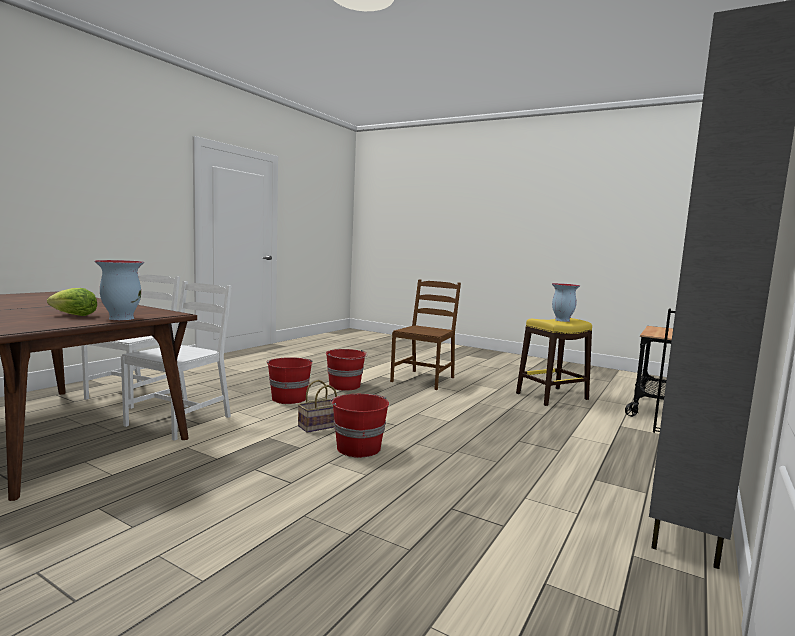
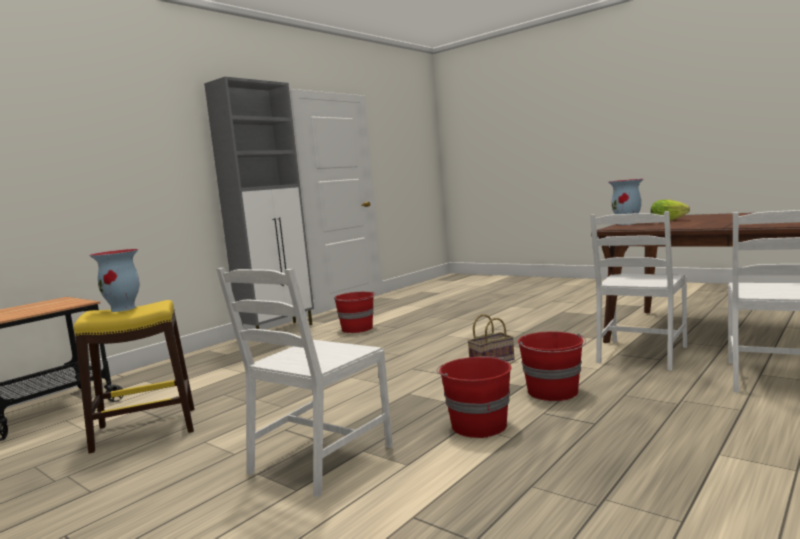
camera: 170 degrees left, 0 degrees up
(358, 447) = (451, 348): red bucket -> red bucket (357, 329)
(423, 379) = (320, 459): brown chair -> white chair

